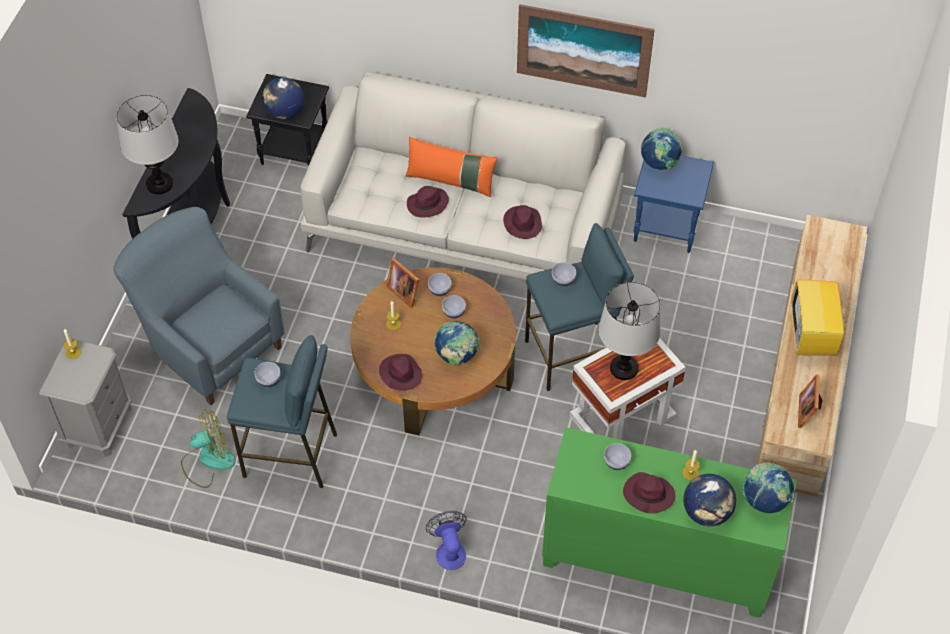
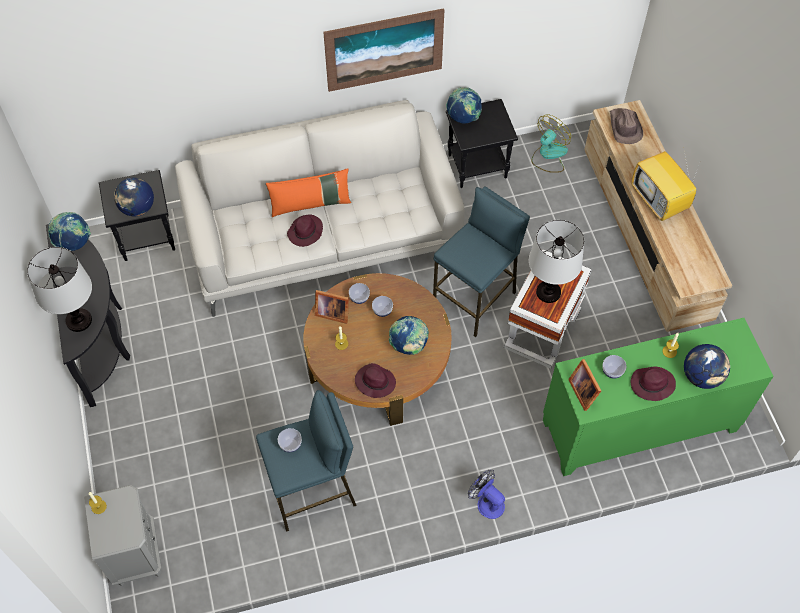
camera: 30 degrees left, 5 degrees up
(208, 344) = (182, 434): blue armchair -> none
(208, 460) = (248, 533): fan -> fan (549, 155)
(522, 223) = (390, 213): purple hat -> none
(563, 280) = (466, 245): bowl -> none
(667, 227) = (477, 165): blue side table -> black side table
(765, 500) = (734, 345): globe -> globe (74, 243)
(808, 411) = (694, 259): picture frame -> picture frame (584, 391)
(829, 247) = (624, 127): none -> brown hat

